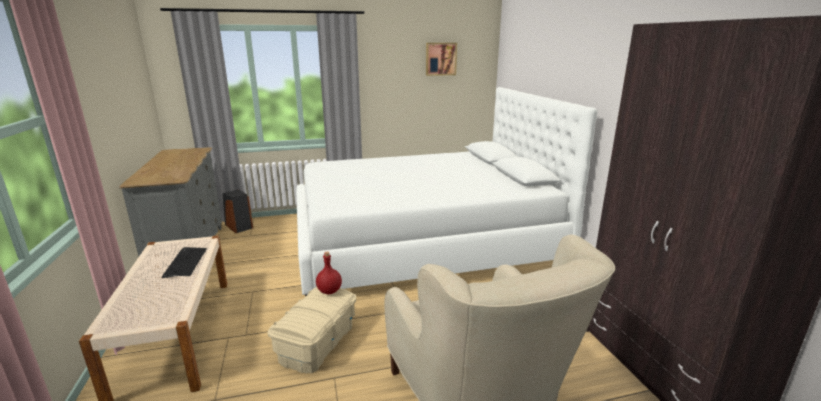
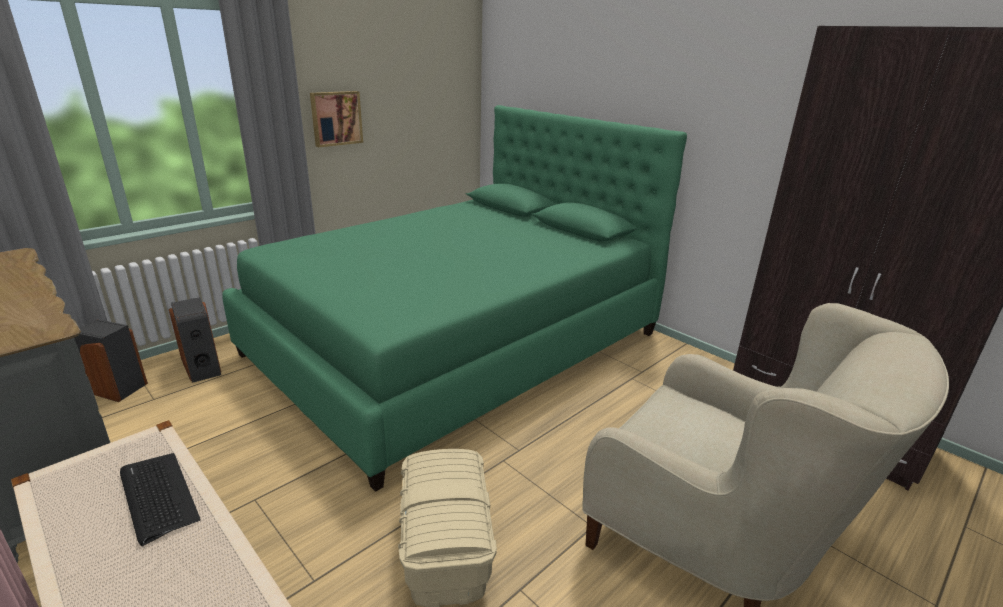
camera: 30 degrees left, 5 degrees up
(282, 225) = (202, 366): none -> speaker
(330, 291) = (443, 459): red bottle -> none
(423, 243) = (458, 343): white bed -> green bed
(440, 59) = (411, 63): picture -> picture (336, 118)

